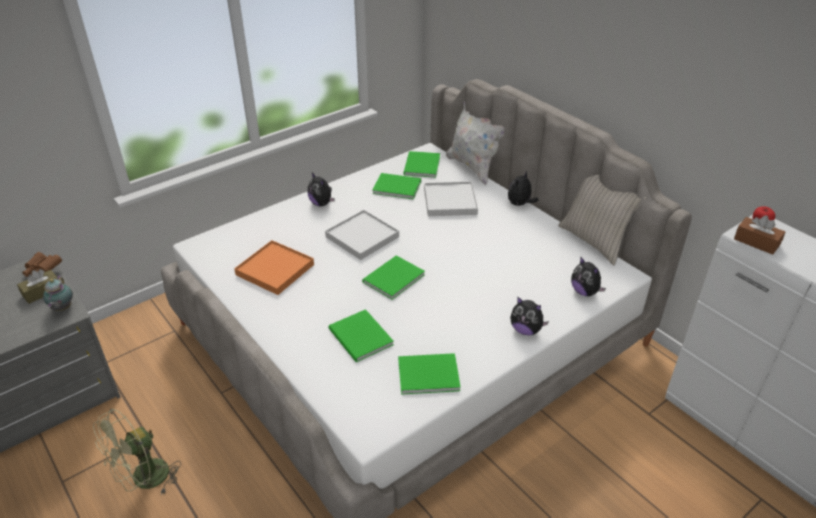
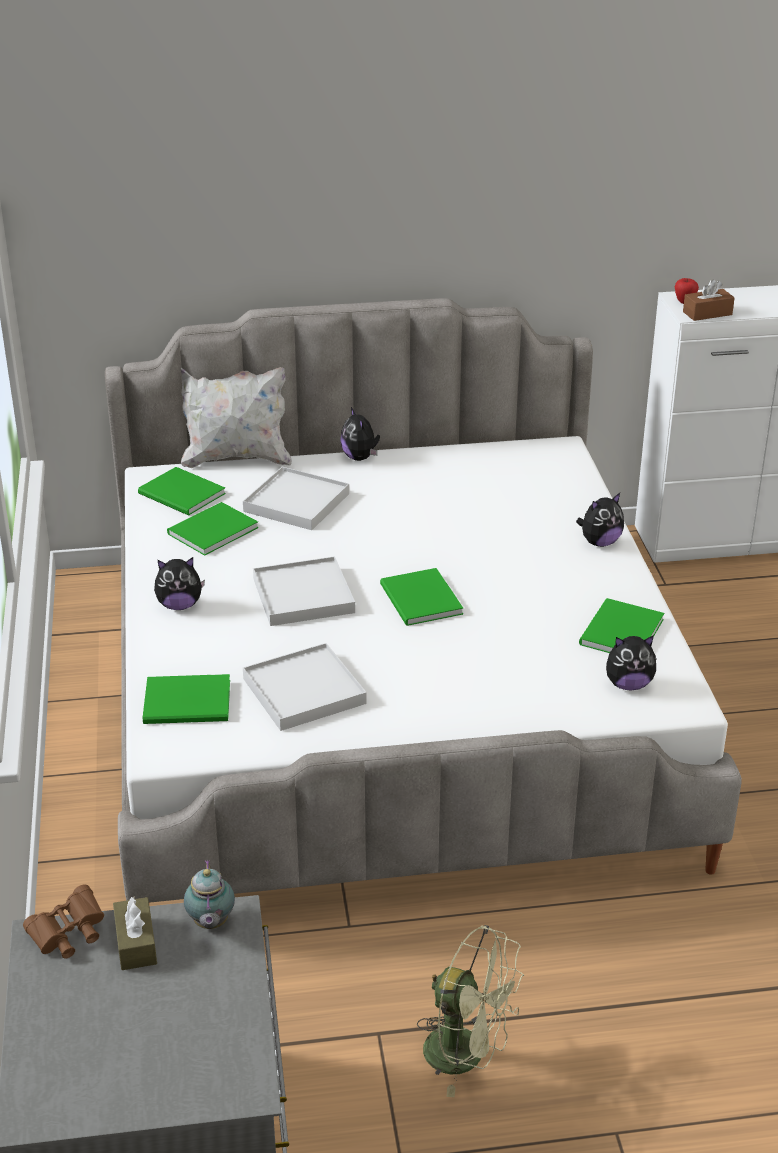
camera: 60 degrees left, 5 degrees down
(62, 309) = (210, 924): teapot -> teapot turned 60 degrees clockwise
(144, 480) = (467, 1055): green fan -> green fan turned 45 degrees counterclockwise
(275, 270) = (304, 691): orange tray -> white tray
(360, 338) = (517, 661): green book -> green book (190, 704)
(585, 292) = (568, 482): plush toy -> plush toy (628, 684)
(594, 241) = (485, 441): beige pillow -> none

